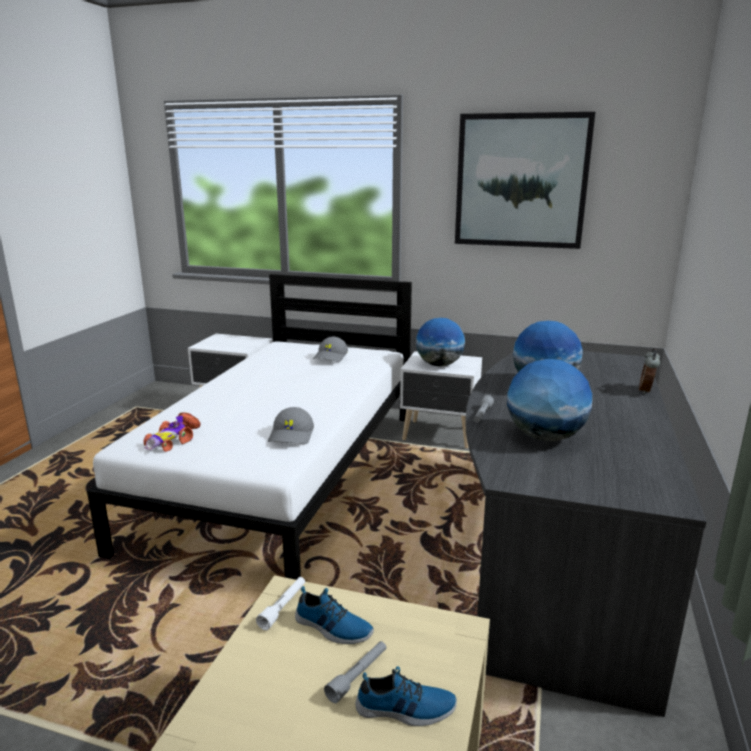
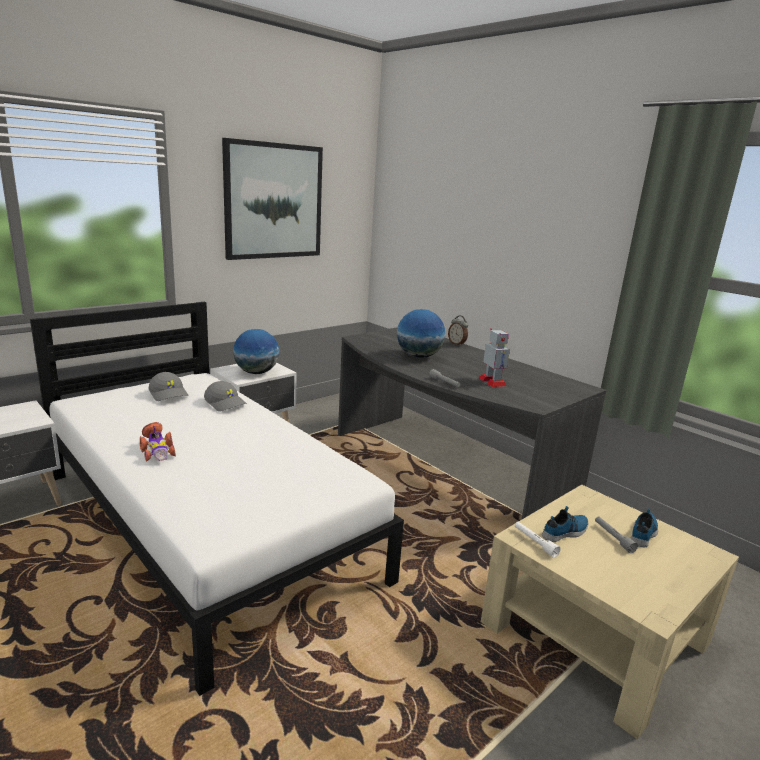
camera: 60 degrees left, 0 degrees up
(172, 441) = (238, 515): toy car -> toy car (157, 450)
(292, 436) = (313, 459): grey cap -> grey cap (226, 403)
(544, 437) = (492, 382): globe -> toy robot

